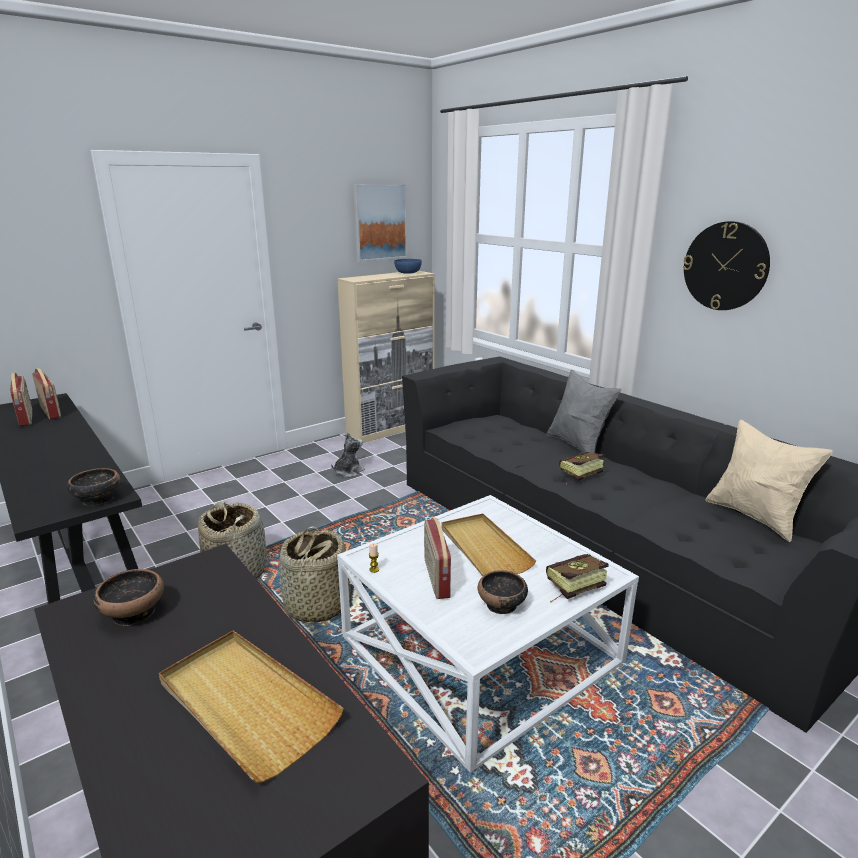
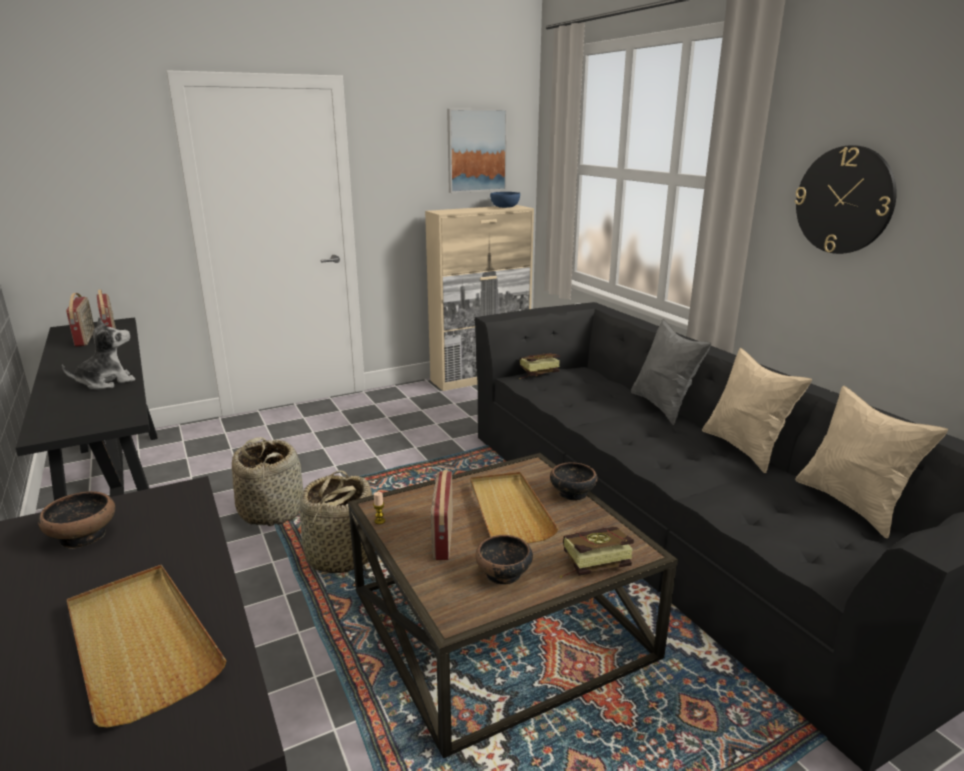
camera: 10 degrees right, 0 degrees up
(97, 499) = (107, 420): bowl -> bowl (572, 493)
(348, 472) = (420, 419): plush toy -> plush toy (106, 382)
(481, 649) = (501, 623): white coffee table -> brown coffee table
(577, 476) = (646, 439): book -> book (535, 374)
(656, 477) = (745, 448): none -> beige pillow

